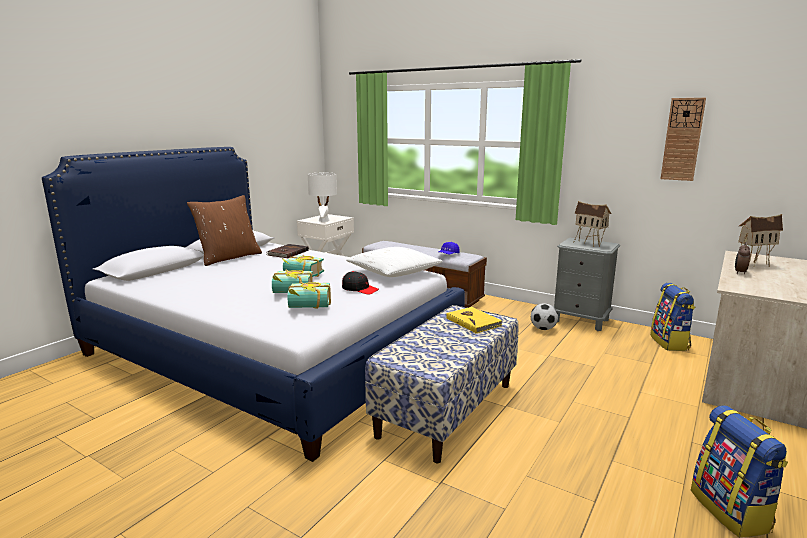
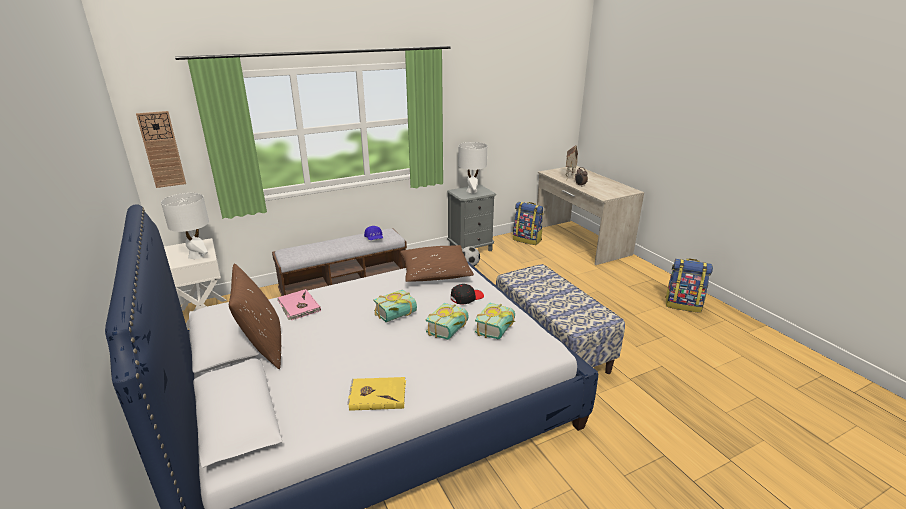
camera: 60 degrees left, 10 degrees up
(287, 253) = (298, 307): brown book -> pink book
(393, 272) = (435, 272): white pillow -> brown pillow
(474, 321) = (536, 279): yellow book -> yellow book (377, 395)
(589, 244) = (472, 191): toy house -> white table lamp
(682, 139) = (510, 103): wall clock -> wall clock (162, 149)

